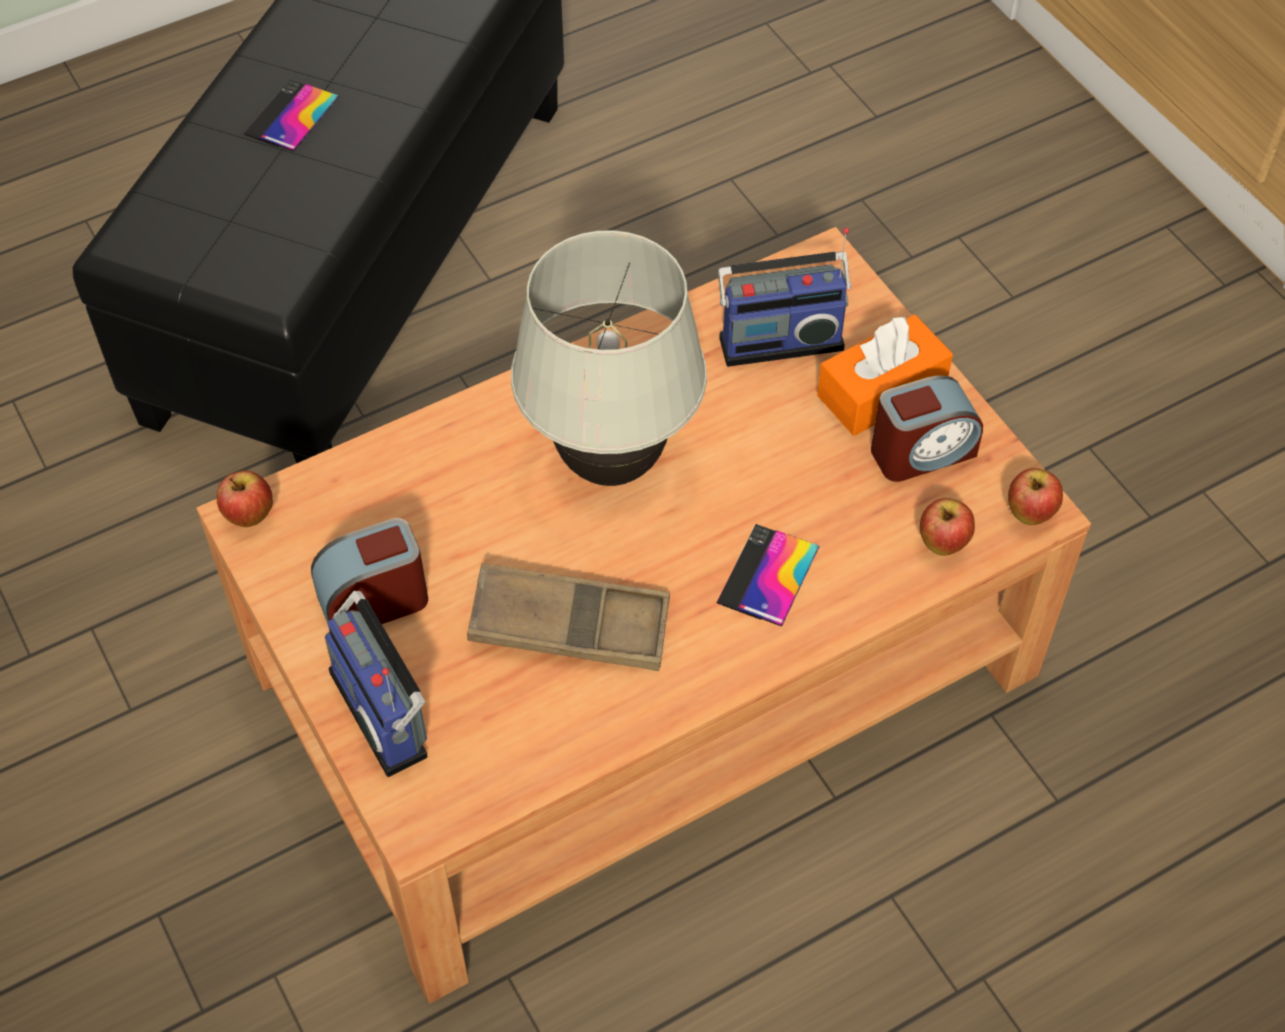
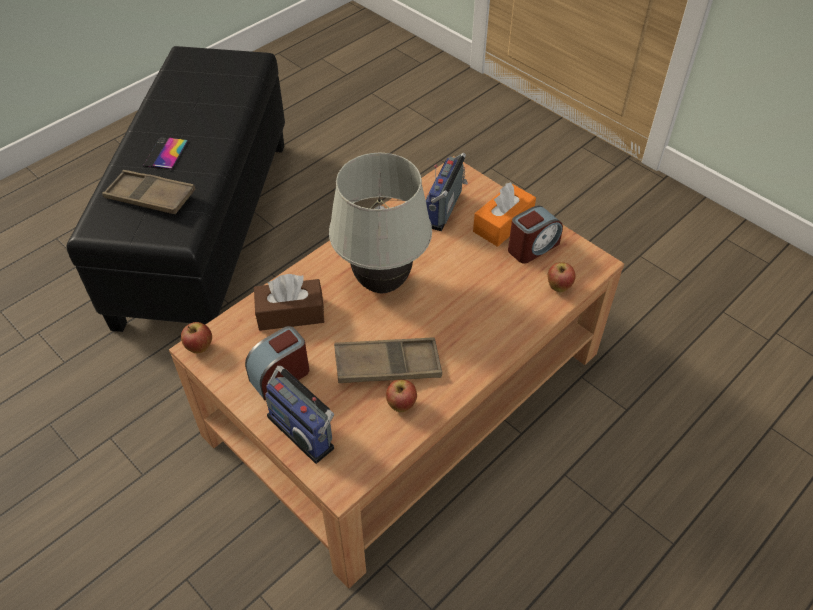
camera: 15 degrees left, 5 degrees down
(241, 202) = (150, 197): none -> brown tray
(427, 487) = (290, 313): none -> brown tissue box
(768, 575) = (479, 319): phone -> none
(779, 338) = (445, 210): radio -> radio turned 135 degrees clockwise
(1029, 514) = (594, 265): apple -> apple (401, 405)

